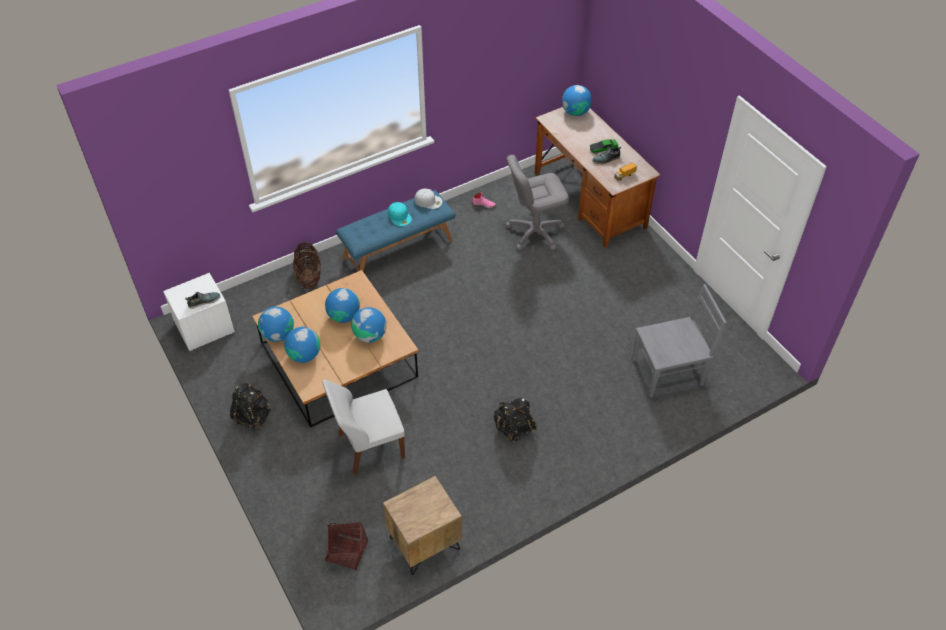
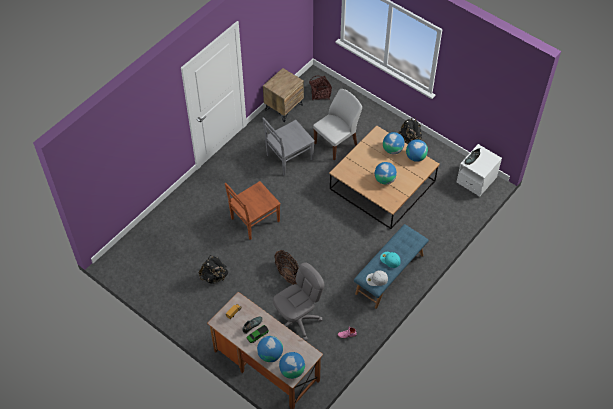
camera: 160 degrees right, 5 degrees up
(309, 277) = (436, 234): basket -> basket (288, 274)
(370, 335) = (362, 172): globe -> globe (270, 354)
(514, 429) = (260, 175): black backpack -> black backpack (214, 276)
(547, 364) = (254, 220): none -> brown chair
(669, 371) = (175, 238): grey chair -> grey chair (288, 157)

